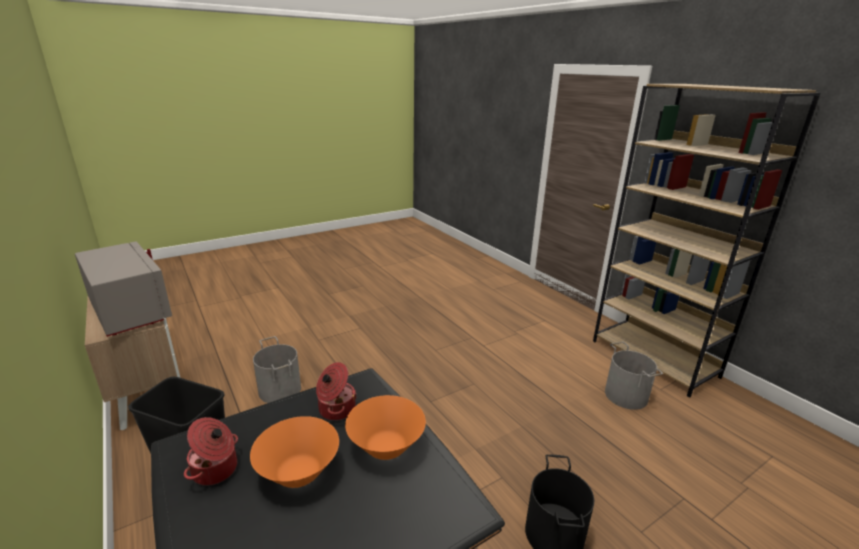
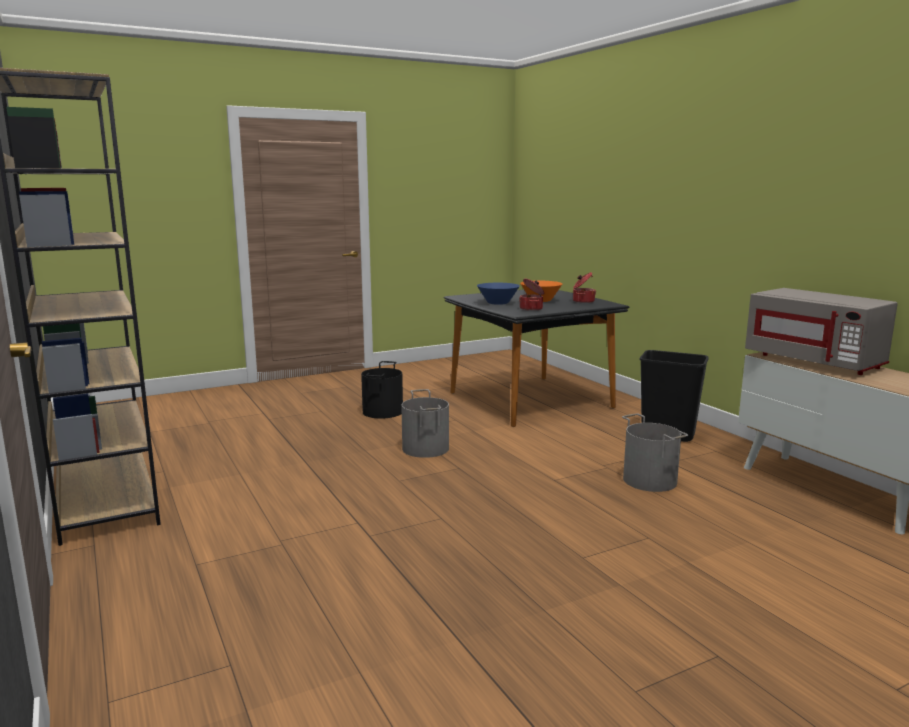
camera: 175 degrees left, 10 degrees down
(386, 446) = (497, 303): orange bowl -> blue bowl
(626, 395) = (216, 467): grey bucket -> grey bucket (424, 448)

